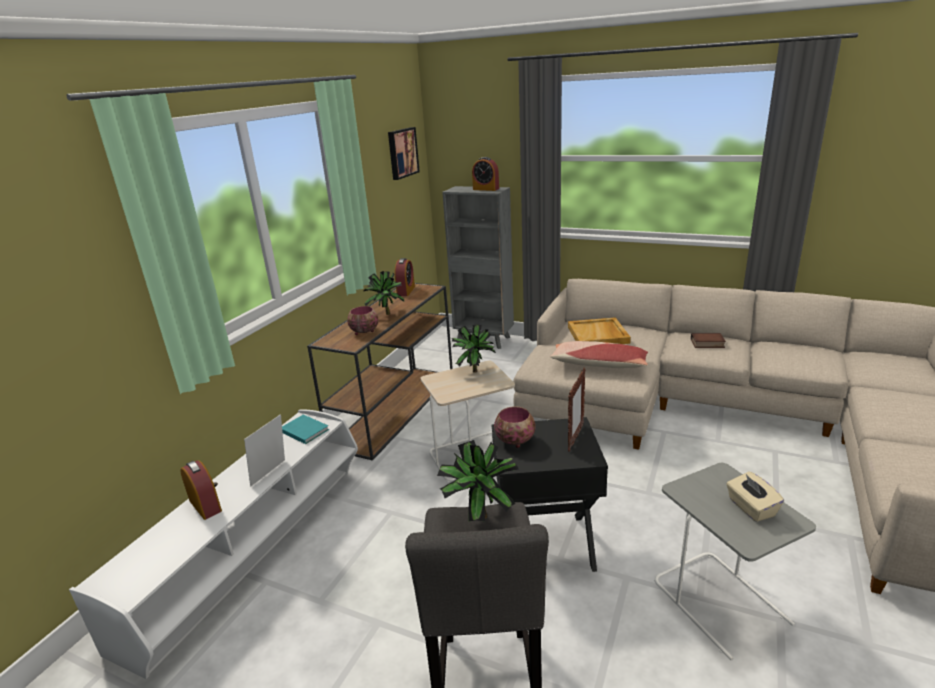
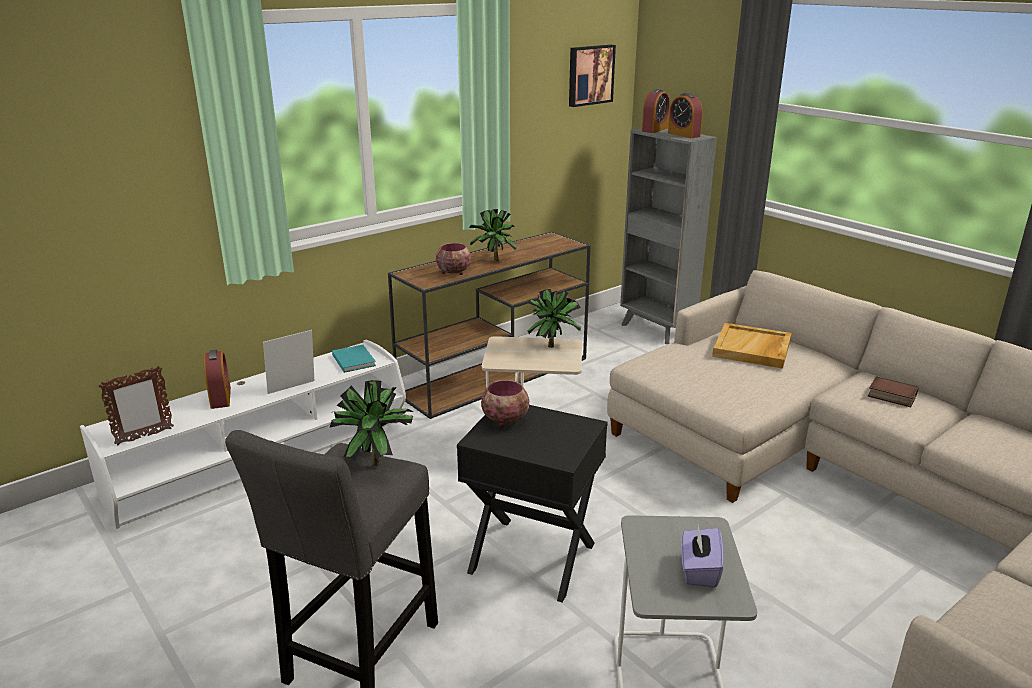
camera: 25 degrees right, 0 degrees up
(406, 291) = (541, 241): alarm clock -> alarm clock (654, 130)
(575, 438) = (570, 437): picture frame -> picture frame (144, 436)
(598, 364) = (719, 381): pillow -> none
(751, 508) = (699, 570): beige tissue box -> purple tissue box

